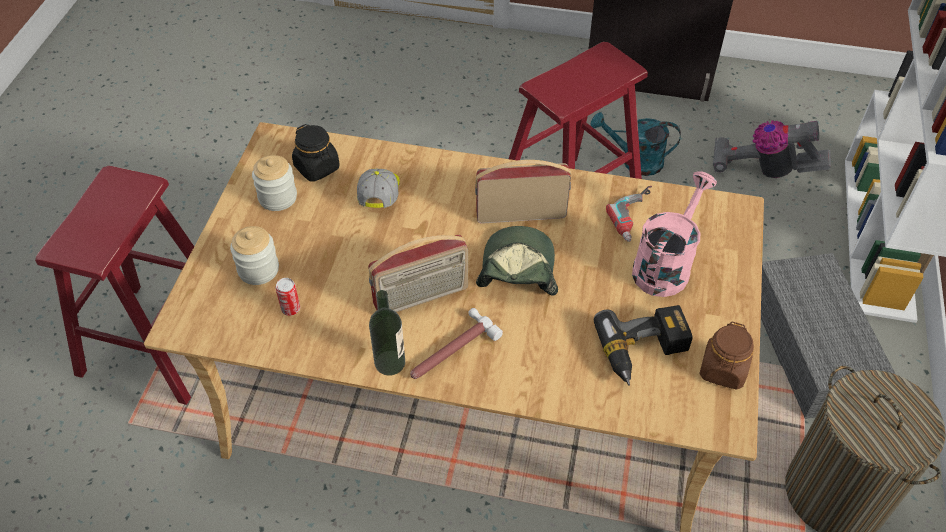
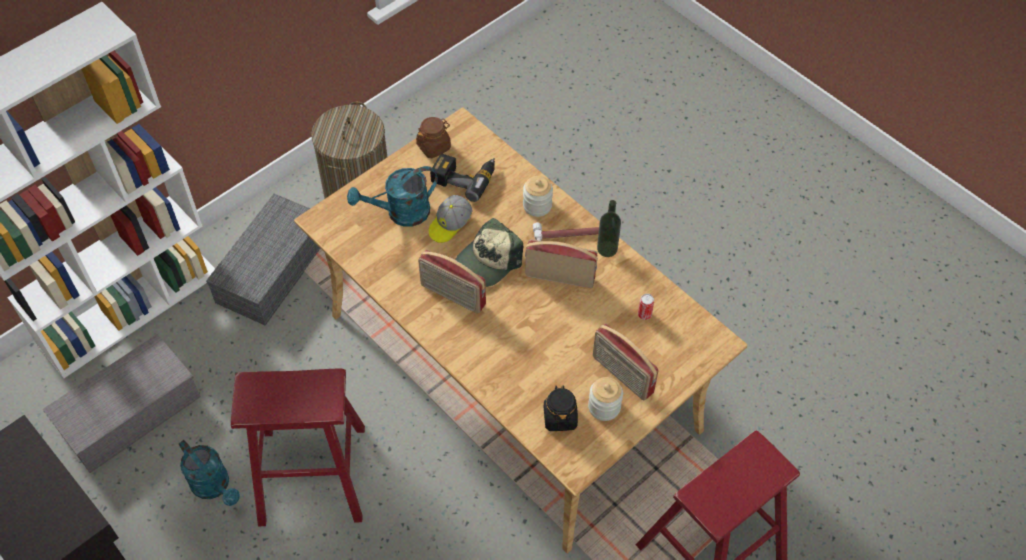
camera: 145 degrees left, 5 degrees up
(258, 269) = (649, 355): jar -> jar (537, 205)
(277, 234) = (621, 375): none -> radio
(380, 195) = (532, 366): cap -> cap (450, 225)
(637, 217) = (383, 250): power drill -> none
(665, 265) = (401, 213): pink watering can -> turquoise watering can
(764, 169) = (130, 411): vacuum cleaner -> grey storage box

